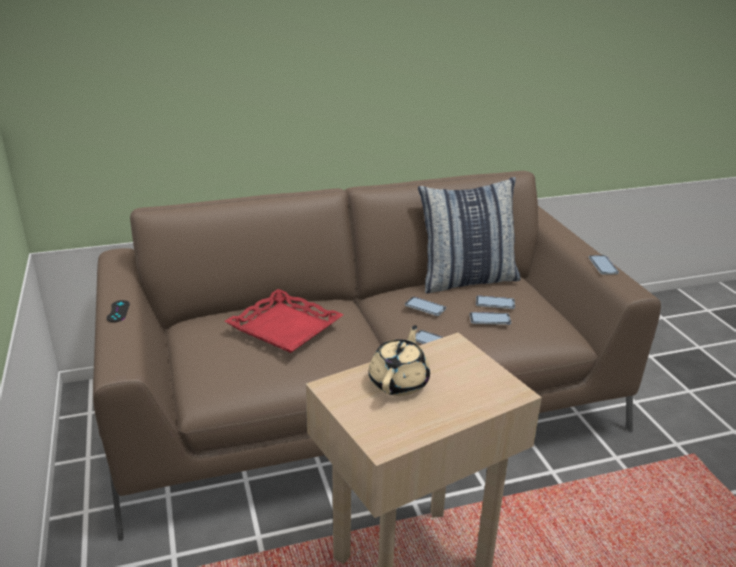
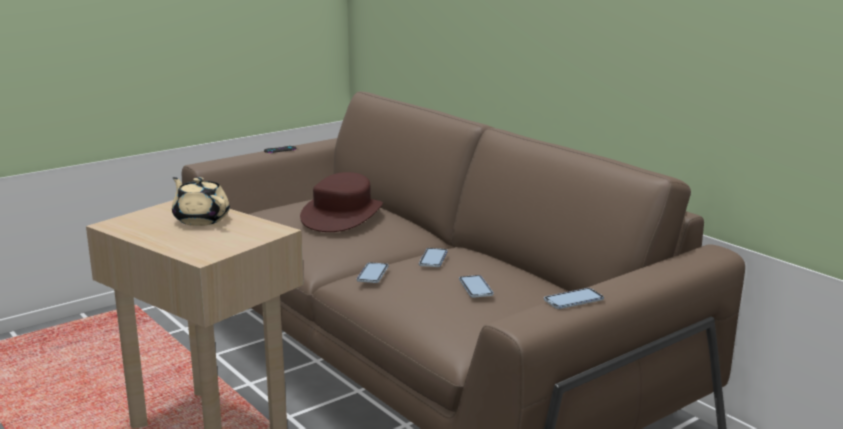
camera: 70 degrees right, 10 degrees down
(285, 327) = (342, 215): red tray -> brown hat
(399, 382) = (201, 219): beige teapot -> beige teapot turned 135 degrees counterclockwise
(467, 280) = (530, 275): pillow -> none
(490, 319) = (435, 289): phone -> none

